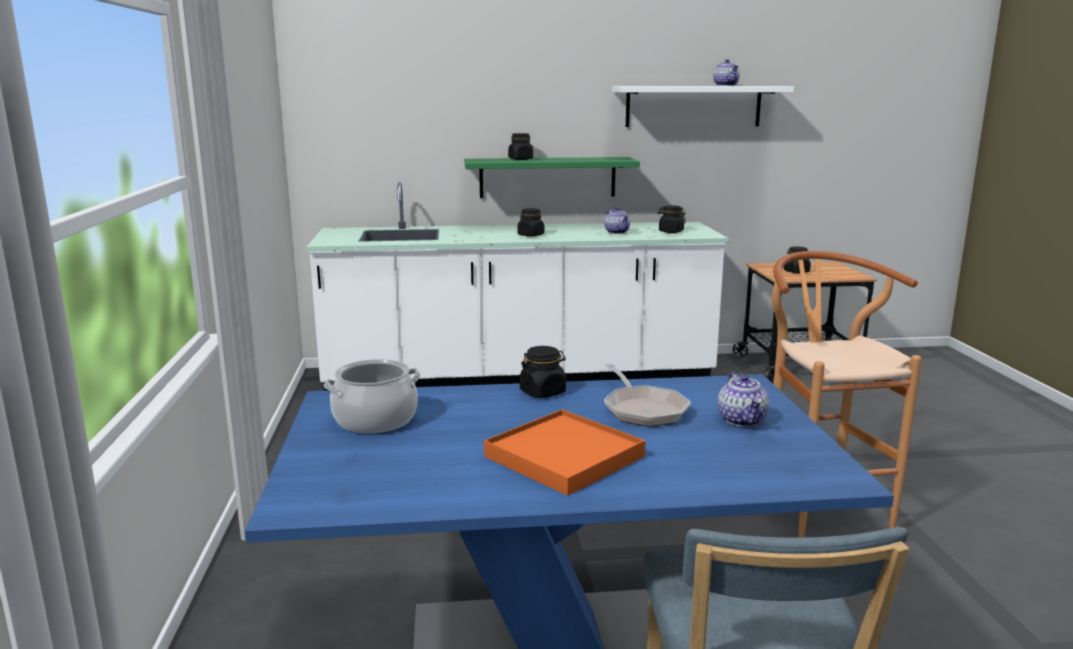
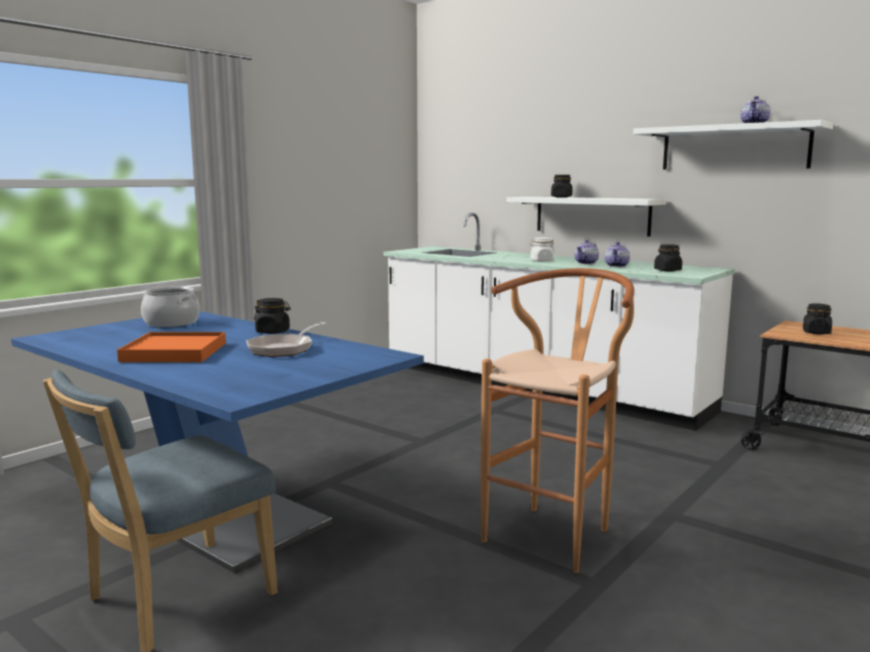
camera: 45 degrees right, 5 degrees down
(530, 235) = (541, 261): black jar -> white jar
(547, 177) = (592, 215): green shelf -> white shelf
(742, 420) = (309, 366): teapot -> teapot (586, 263)

